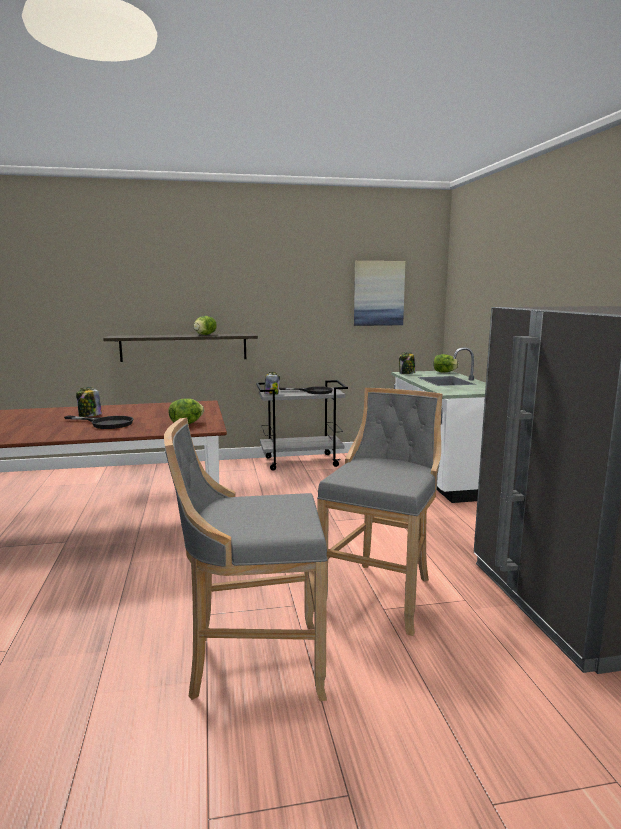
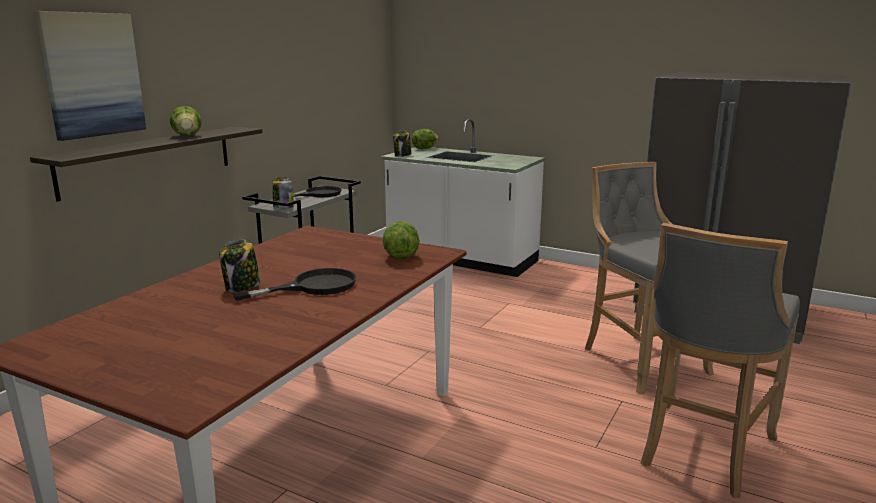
camera: 50 degrees left, 5 degrees up
(378, 293) = (343, 62): picture -> picture (92, 75)

